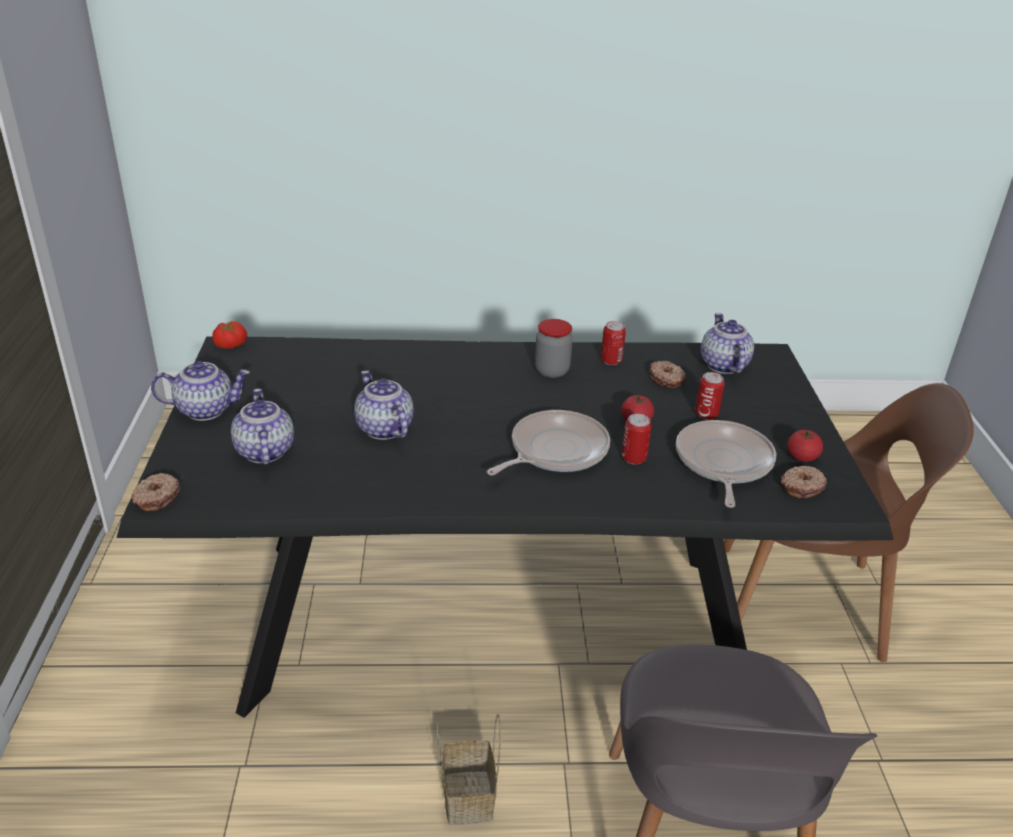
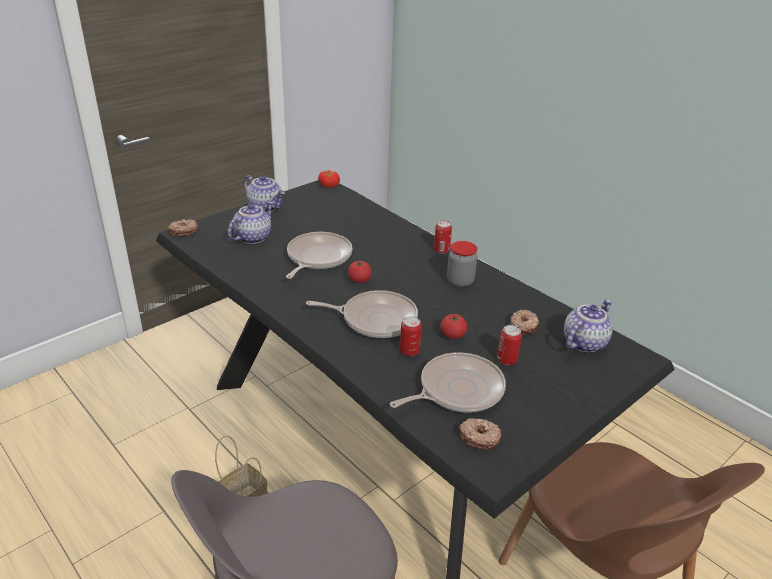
camera: 50 degrees right, 0 degrees up
(383, 429) = (317, 258): teapot -> frying pan
(611, 360) = (509, 296): can -> can (441, 250)
(802, 457) = (519, 424): tomato -> tomato (359, 280)

